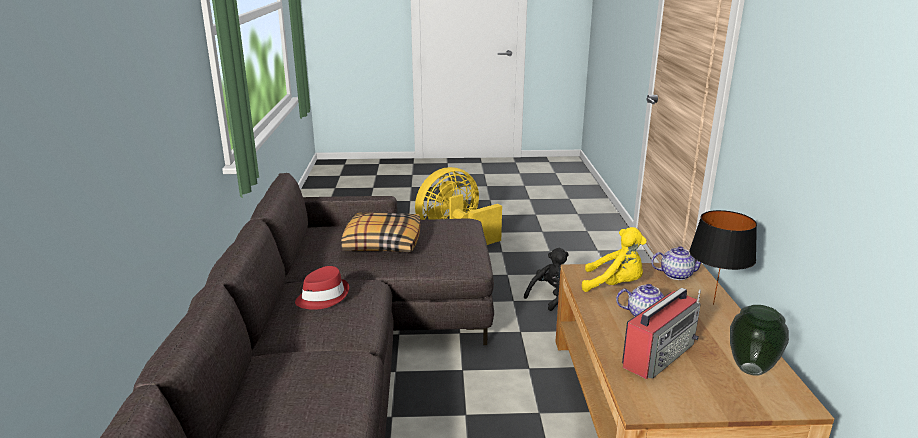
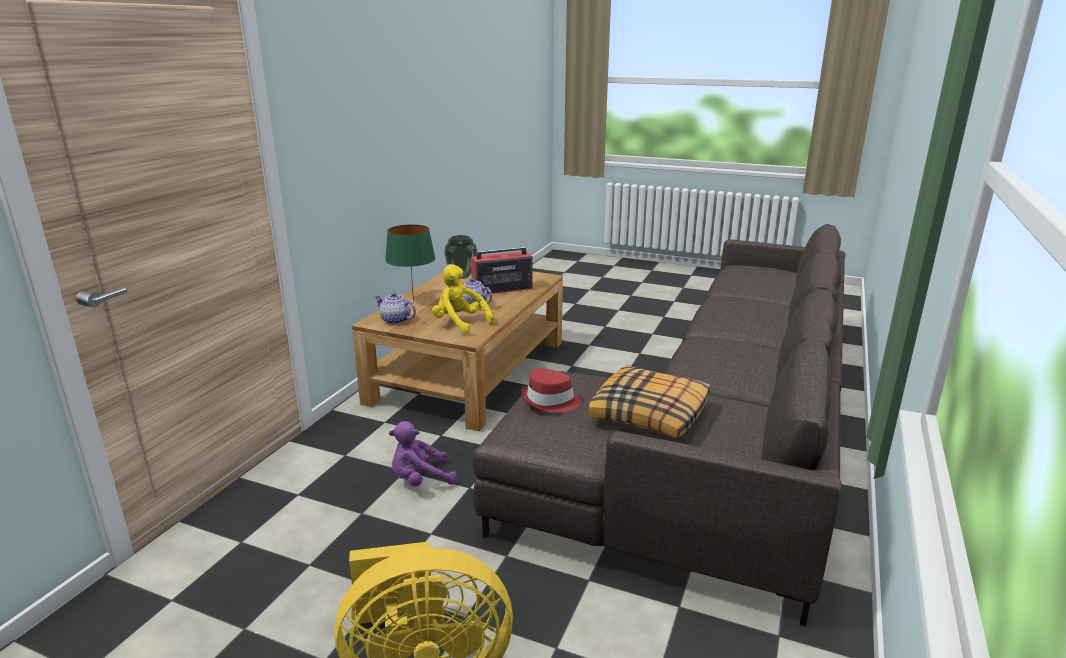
camera: 155 degrees left, 0 degrees up
(322, 297) = (731, 361): red hat -> red hat (550, 401)
(550, 296) = (420, 480): black plush toy -> purple plush toy
(713, 304) = (412, 301): black table lamp -> green table lamp

